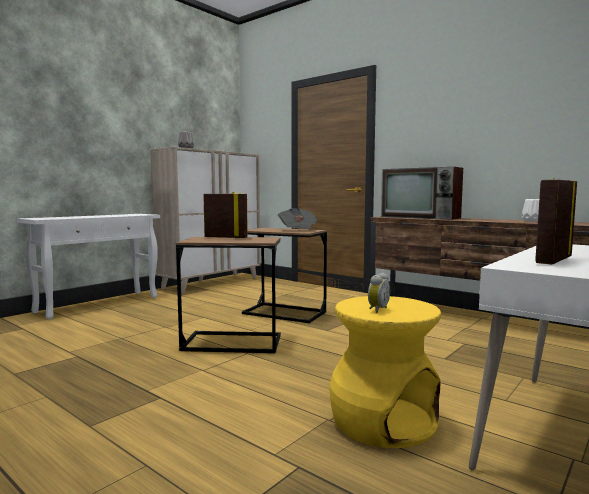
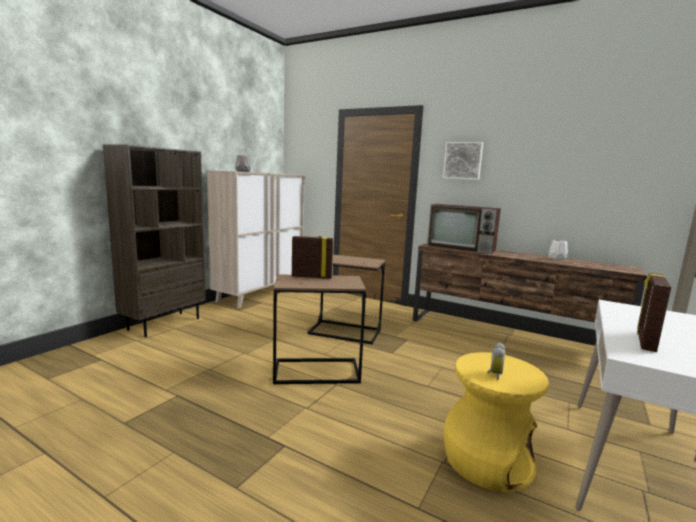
camera: 10 degrees left, 5 degrees up
(99, 304) = (164, 323): white console table -> brown bookcase
(298, 230) = (362, 261): newspaper -> none
(421, 120) = (463, 160): none -> picture

